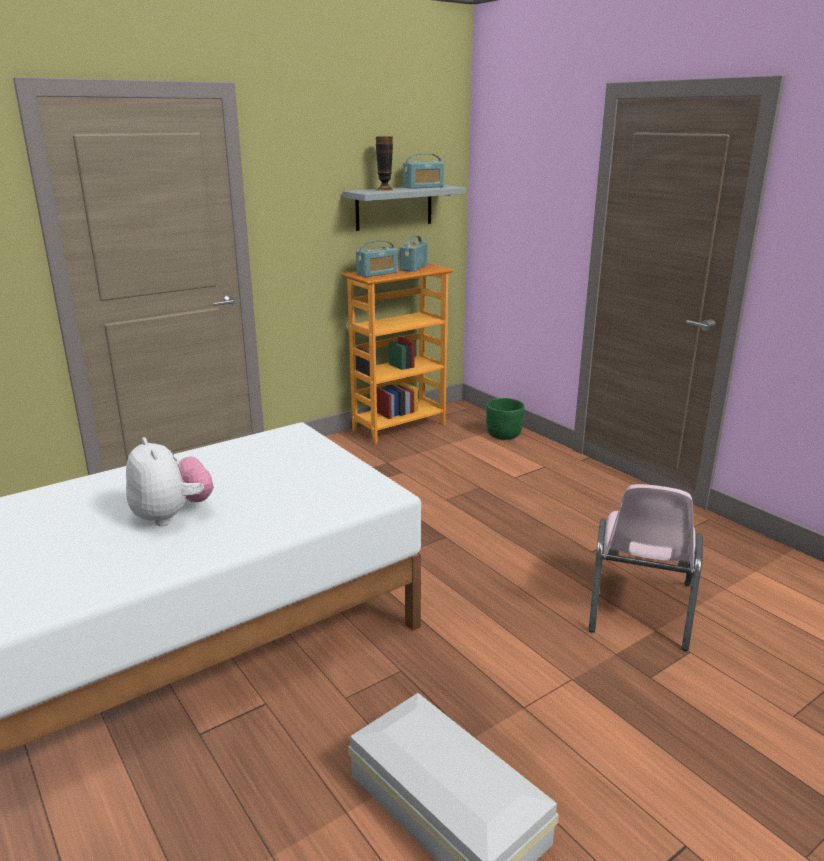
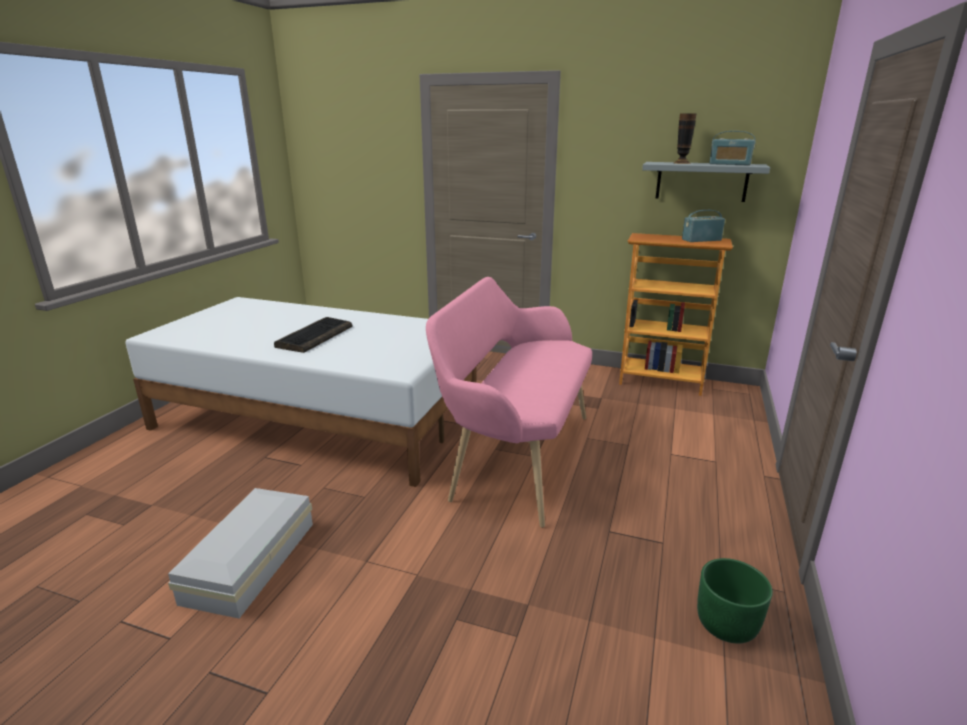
camera: 55 degrees right, 0 degrees up
(172, 516) = (315, 336): plush toy -> keyboard
(377, 273) = (656, 238): radio -> none
(430, 546) = (515, 455): none -> pink bench
(504, 435) = (735, 424): green planter -> green planter (727, 624)
(639, 607) = (553, 584): pink chair -> none

